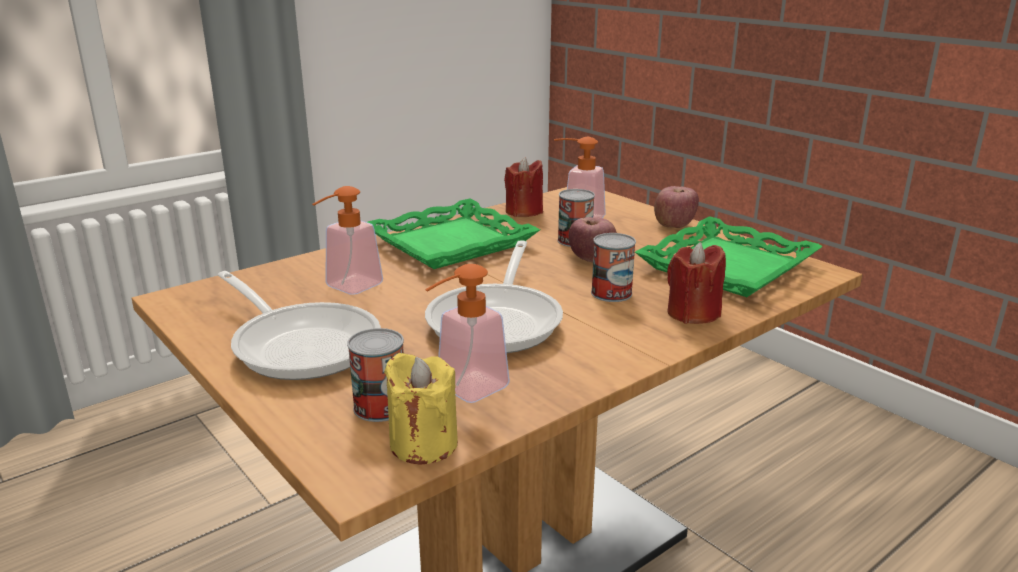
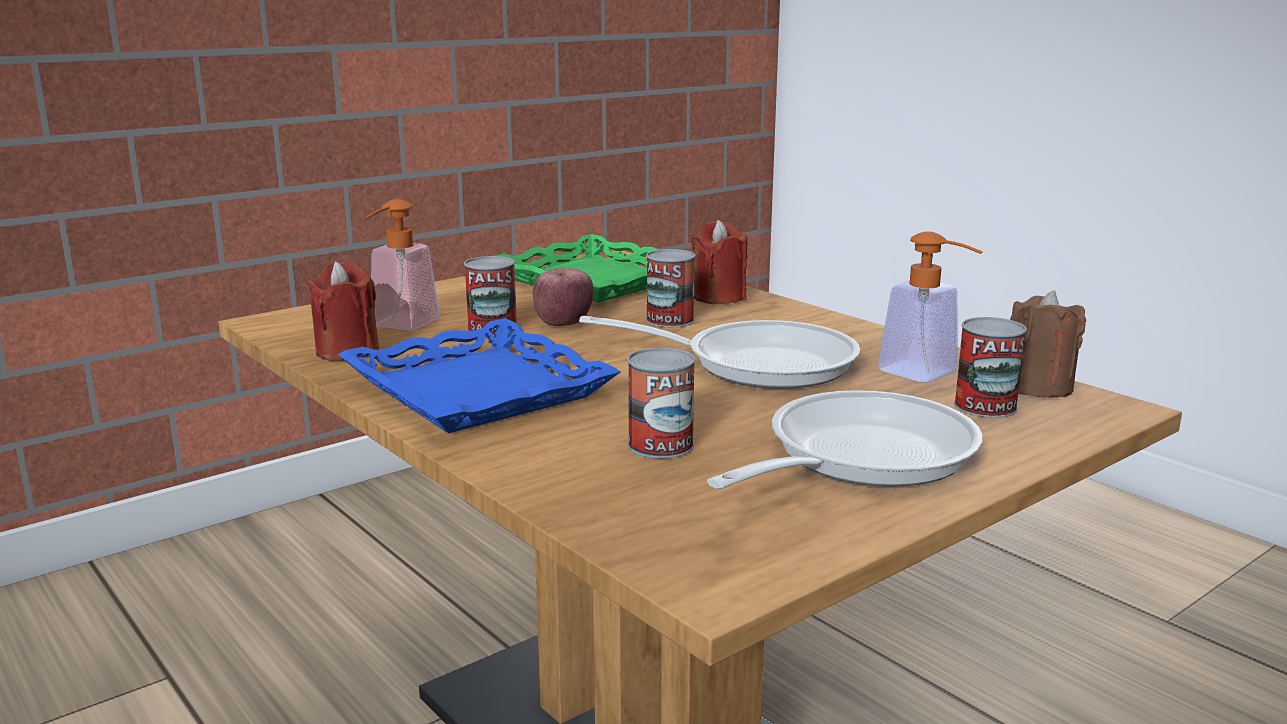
camera: 90 degrees left, 5 degrees down
(347, 288) = (660, 445): soap dispenser -> can
(423, 444) = (1037, 387): yellow candle -> brown candle
(451, 243) = (475, 390): green tray -> blue tray
(674, 225) = (451, 289): apple -> none

